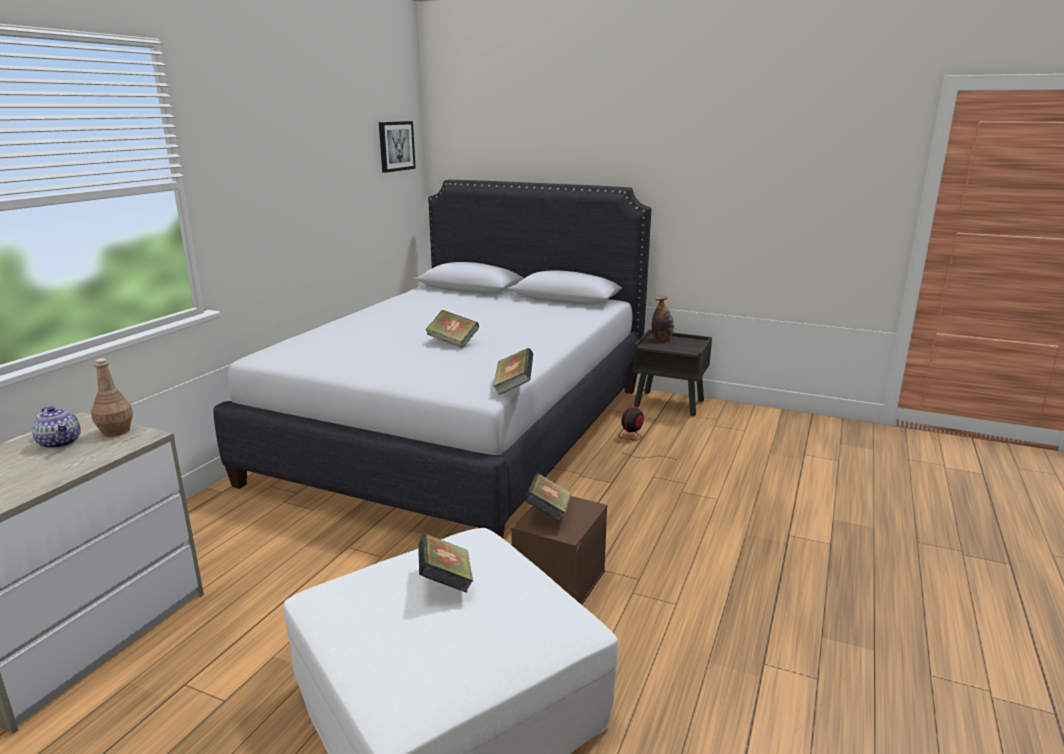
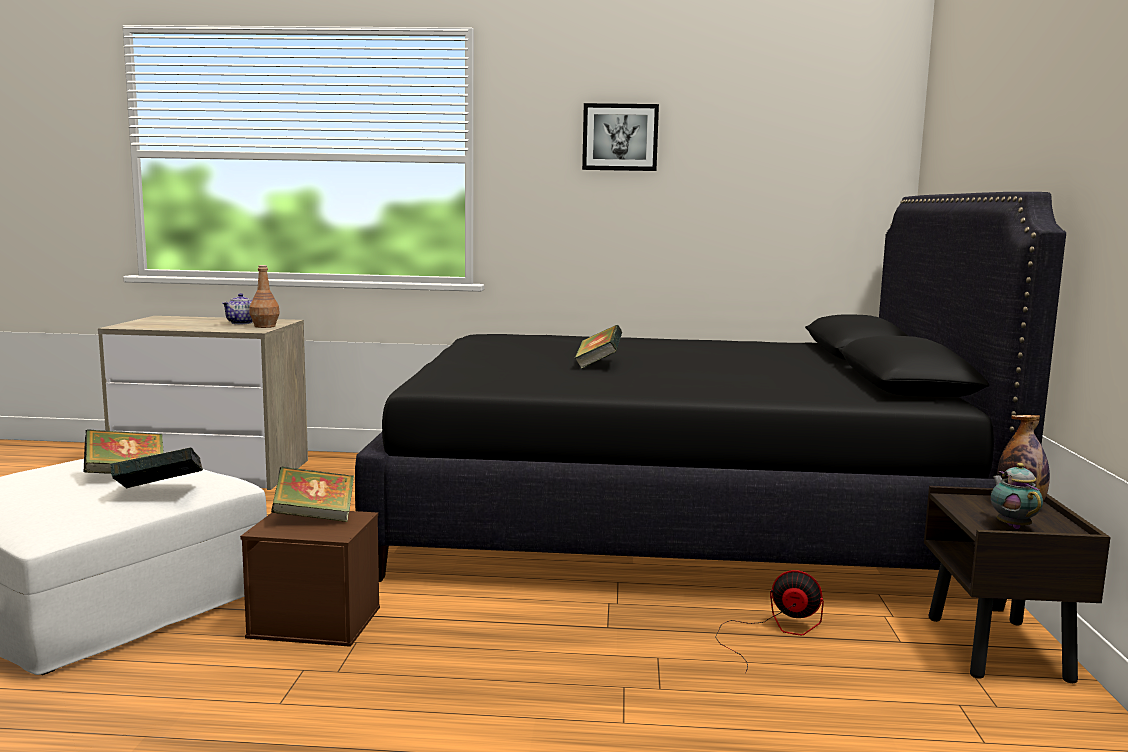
camera: 70 degrees right, 10 degrees down
(396, 146) = (840, 146): picture -> picture (620, 137)
(462, 431) = (671, 520): white bed -> black bed
(513, 387) = (456, 389): book -> book (159, 491)
(687, 346) = (1012, 526): none -> teapot

